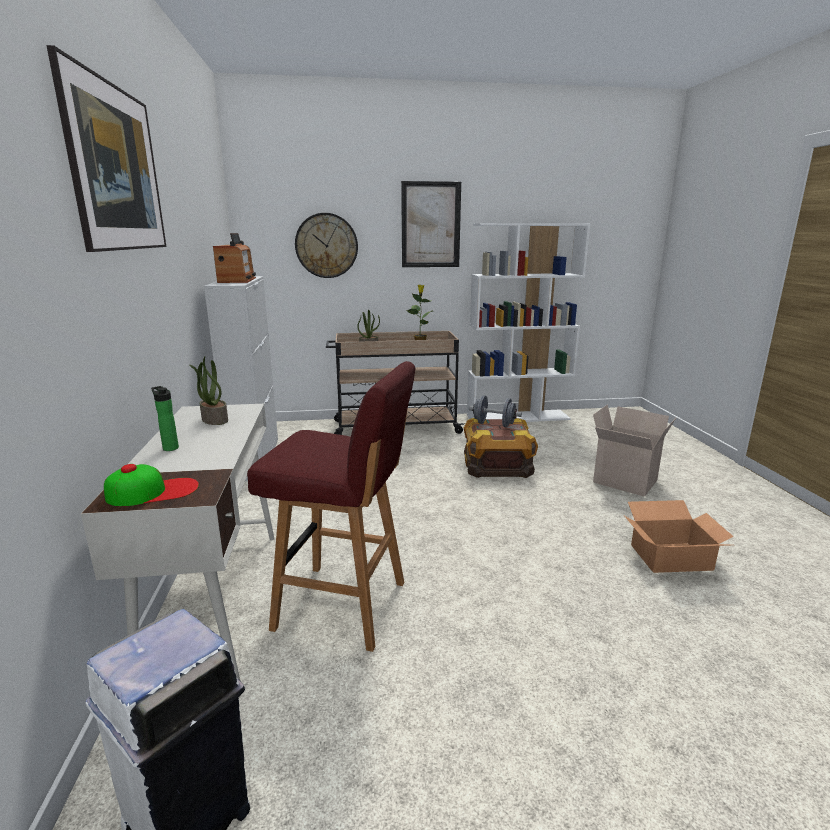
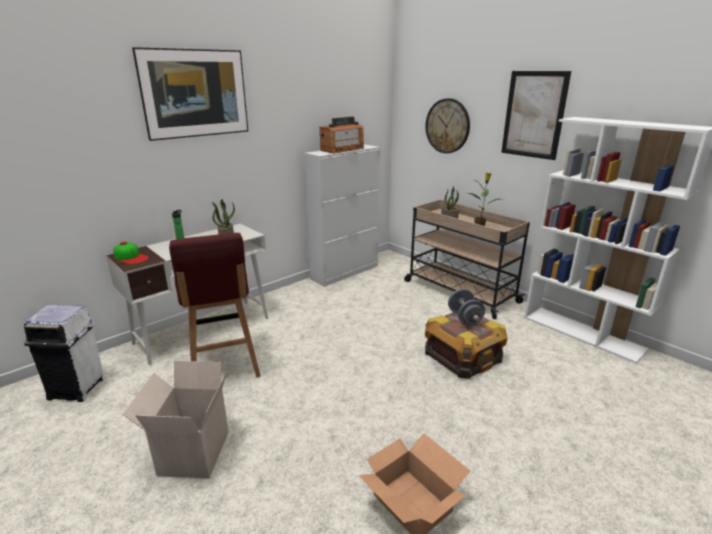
camera: 55 degrees right, 5 degrees up
(623, 482) = (533, 437): cardboard box -> cardboard box (192, 452)

